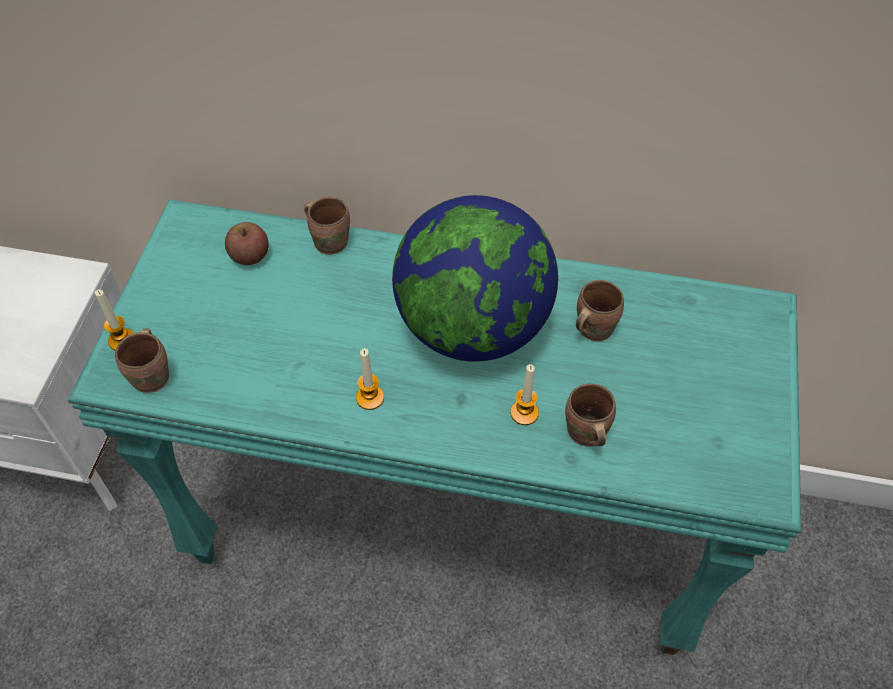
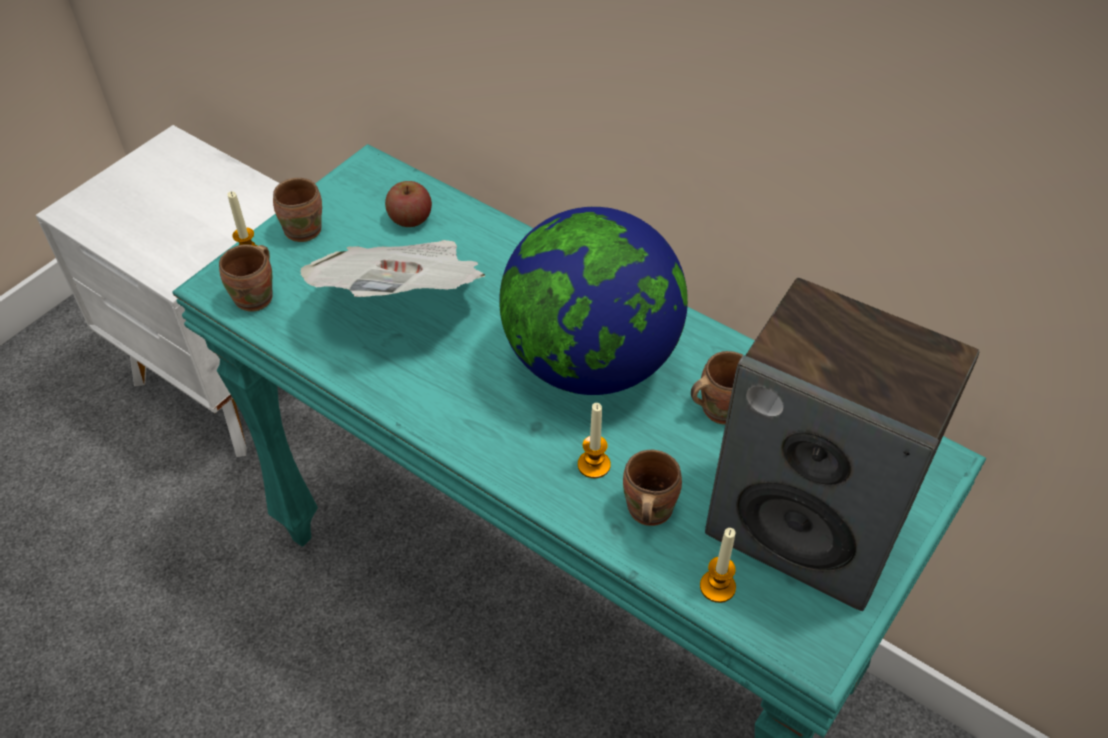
camera: 25 degrees right, 5 degrees down
(287, 330) = (404, 300): none -> newspaper
(331, 241) = (496, 230): brown mug -> brown mug (304, 228)
(370, 398) = (445, 391): candle -> candle (717, 587)
(707, 398) = (807, 527): none -> speaker

